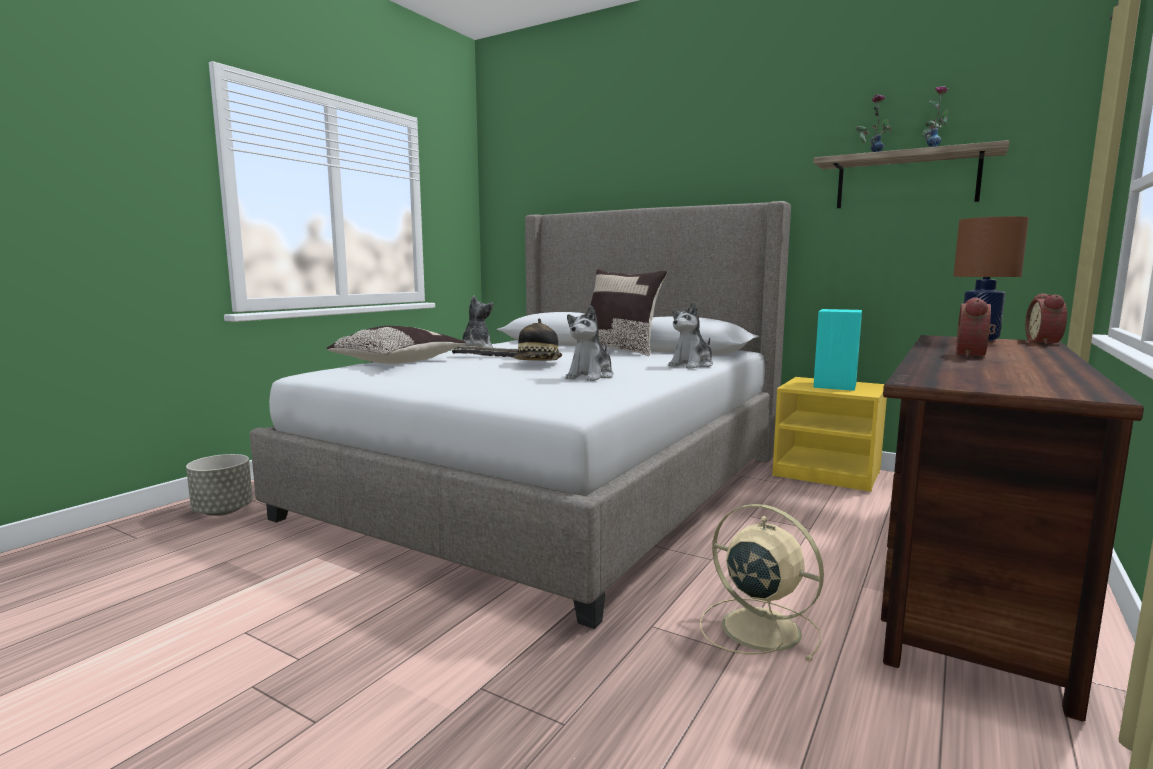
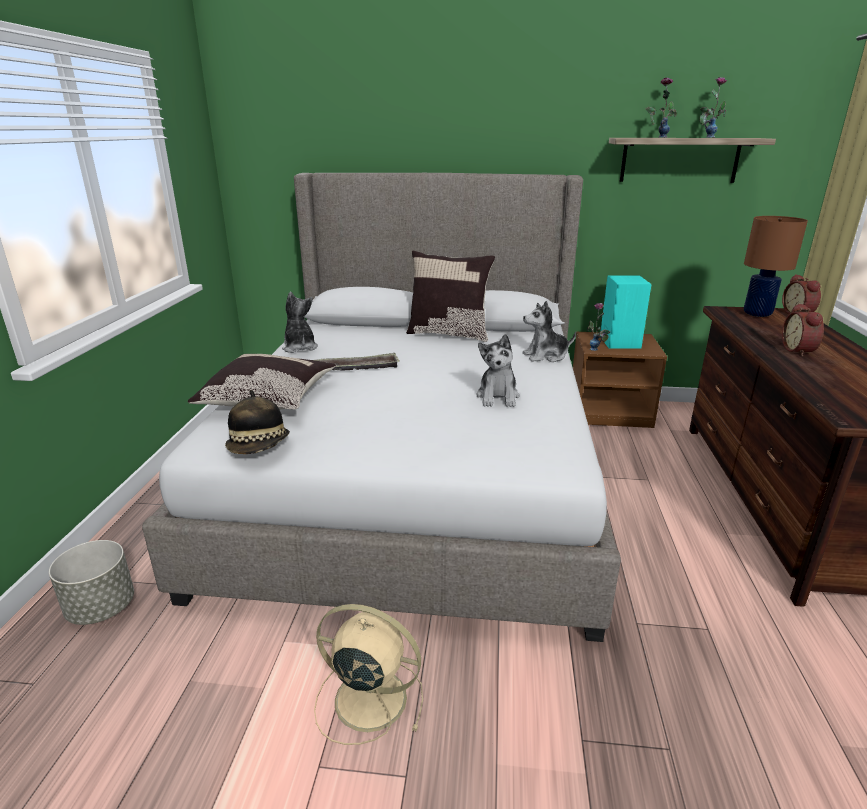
camera: 25 degrees left, 15 degrees up
(538, 363) = (417, 378): hat -> hat (259, 447)
(692, 365) = (546, 356): plush toy -> plush toy turned 60 degrees clockwise
(757, 627) = (701, 599): beige fan -> beige fan (367, 698)
(793, 388) = (595, 351): none -> vase
(828, 473) = (610, 412): yellow nightstand -> brown nightstand

